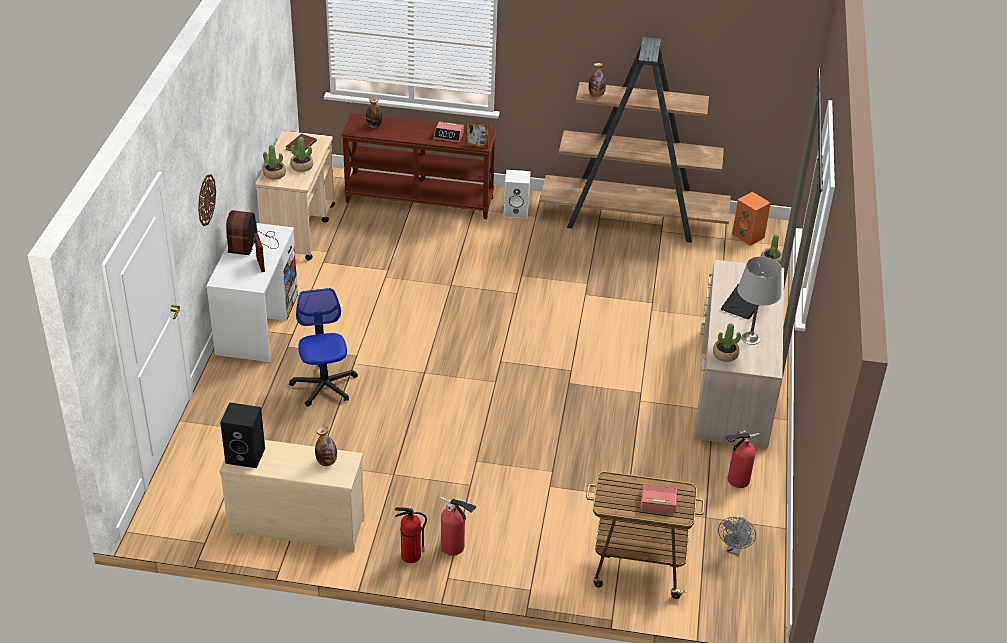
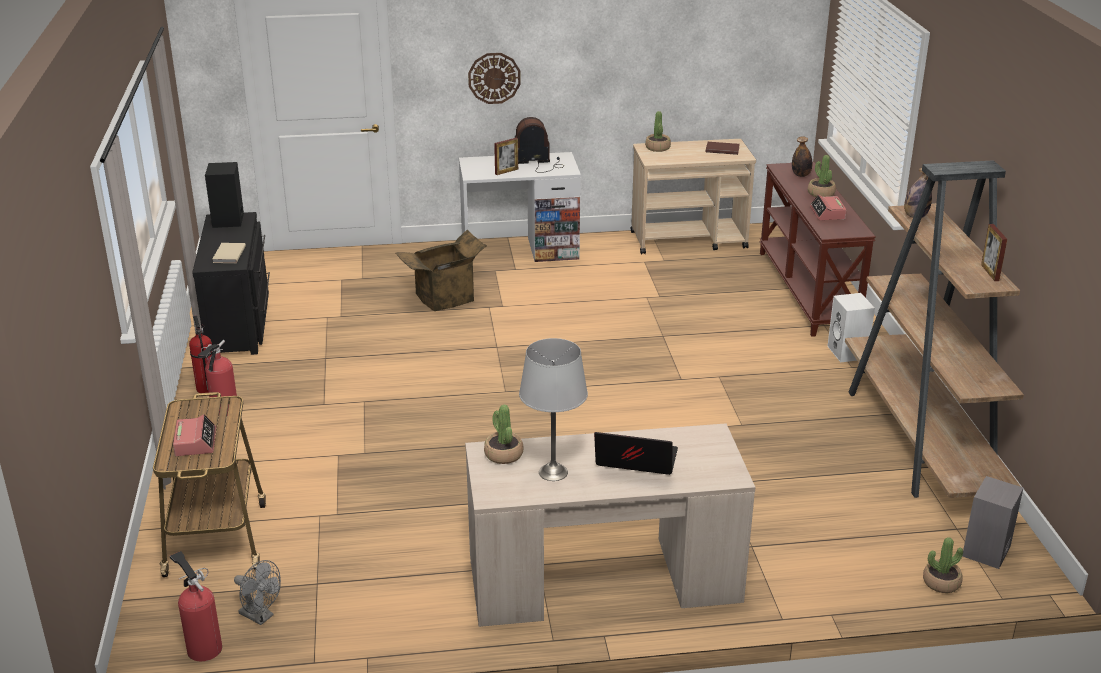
camera: 75 degrees right, 10 degrees down
(297, 523) = (240, 323): beige dresser -> black dresser
(302, 166) = (683, 156): potted plant -> potted plant (821, 193)
(324, 386) = (445, 299): office chair -> cardboard box
(327, 462) = (228, 255): bottle -> beige book
(477, 146) = (824, 231): picture frame -> picture frame (990, 273)
(734, 549) = (260, 616): grey fan -> grey fan turned 150 degrees counterclockwise
(736, 480) = (398, 603): fire extinguisher -> fire extinguisher (203, 647)
(749, 236) = (987, 552): orange speaker -> grey speaker

